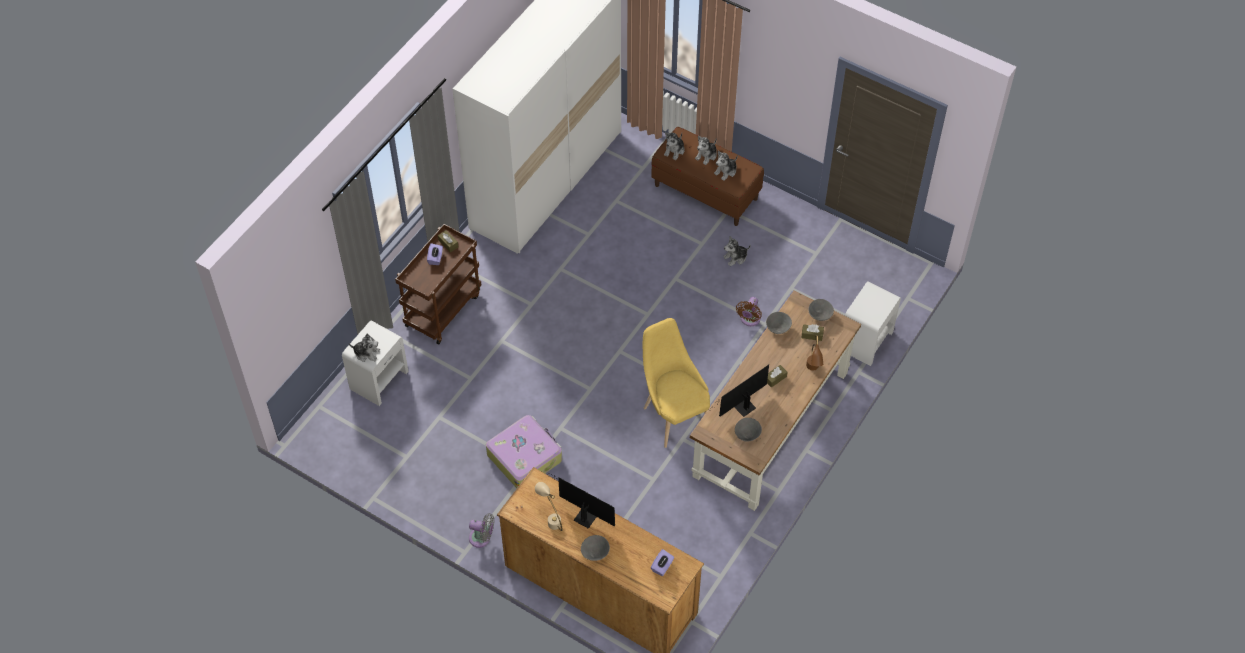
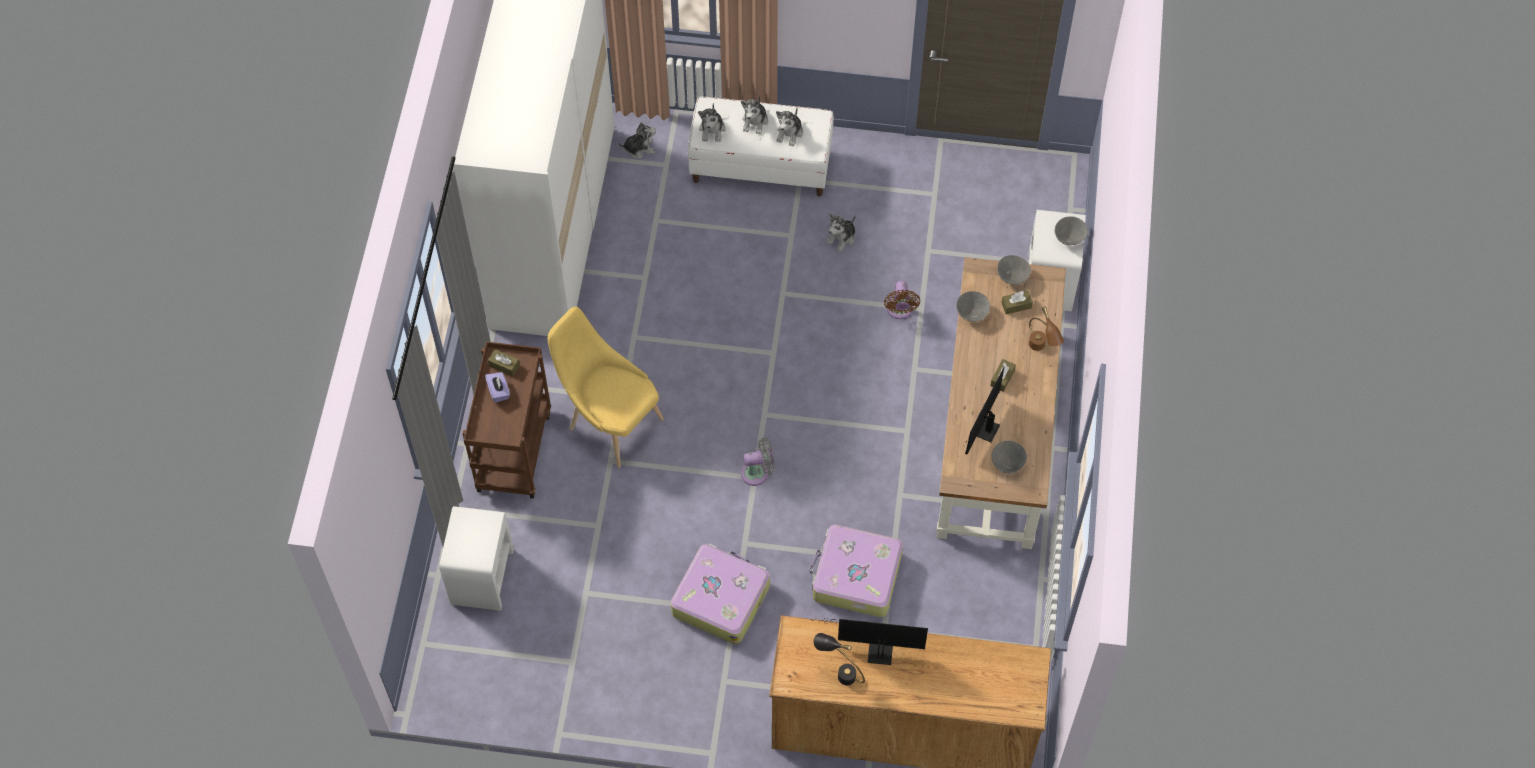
camera: 25 degrees left, 5 degrees up
(366, 353) = (472, 552): plush toy -> plush toy (639, 148)
(482, 538) = (724, 726): grey fan -> grey fan (758, 473)
(551, 518) = (839, 672): beige table lamp -> black table lamp
(595, 553) = (916, 692): grey bowl -> grey bowl (1069, 238)
(622, 479) = (855, 577): none -> suitcase
(662, 567) = (1005, 674): purple tissue box -> none
(674, 414) = (873, 467): yellow chair -> yellow chair (610, 421)
(706, 192) = (761, 166): brown bench -> white bench

